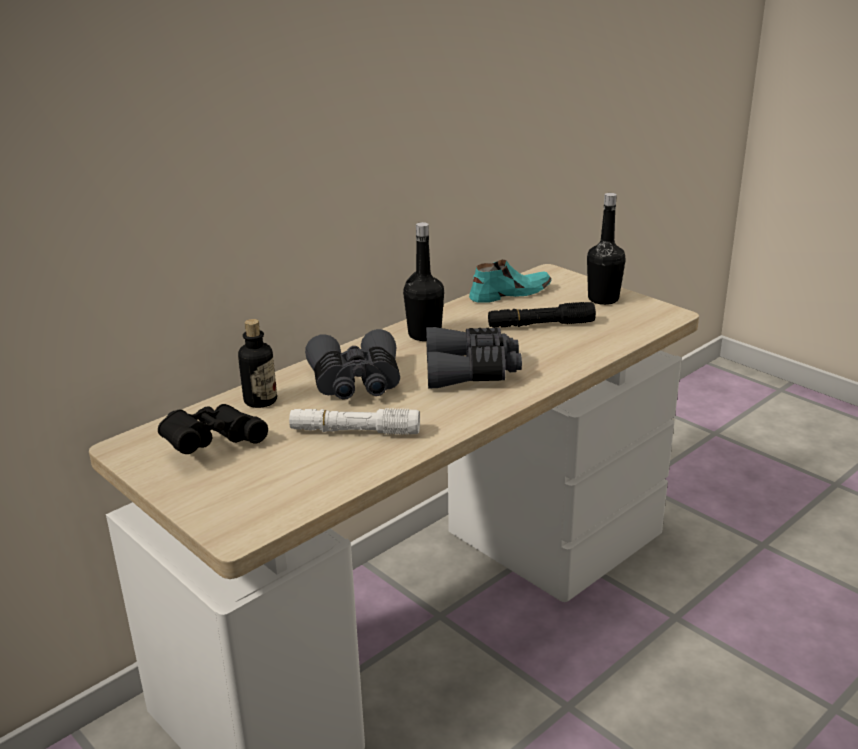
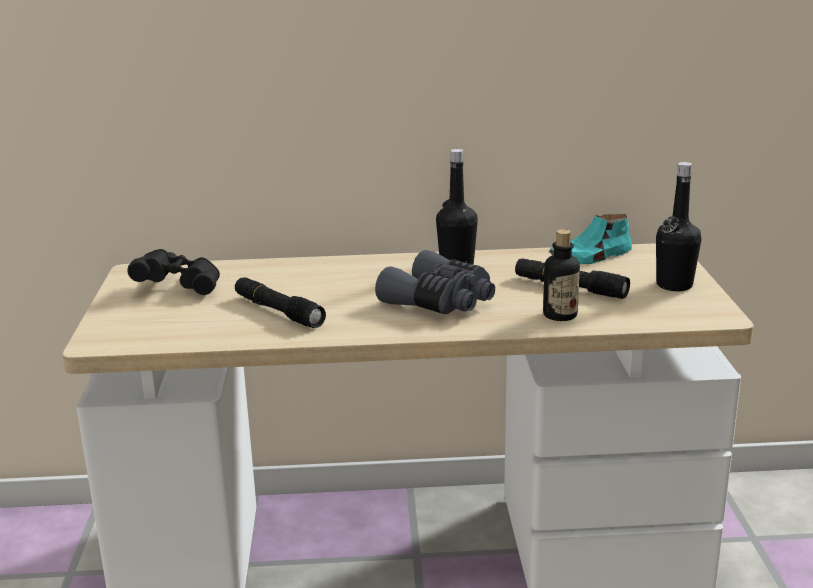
camera: 40 degrees right, 5 degrees down
(260, 400) = (258, 271): bottle -> bottle (560, 315)
(354, 431) = (278, 311): white flashlight -> black flashlight
(356, 383) = (341, 281): grey binoculars -> none
(509, 294) = (591, 256): turquoise shoe -> turquoise shoe turned 135 degrees clockwise

